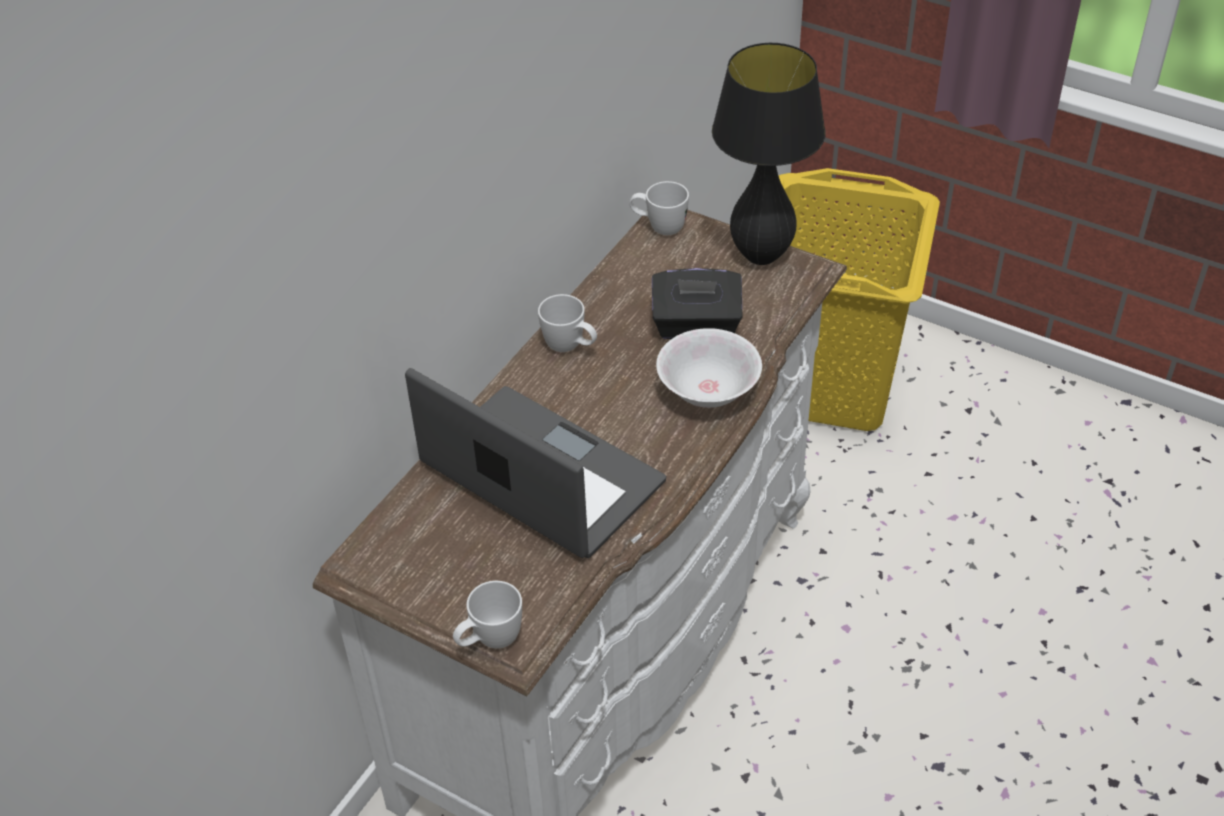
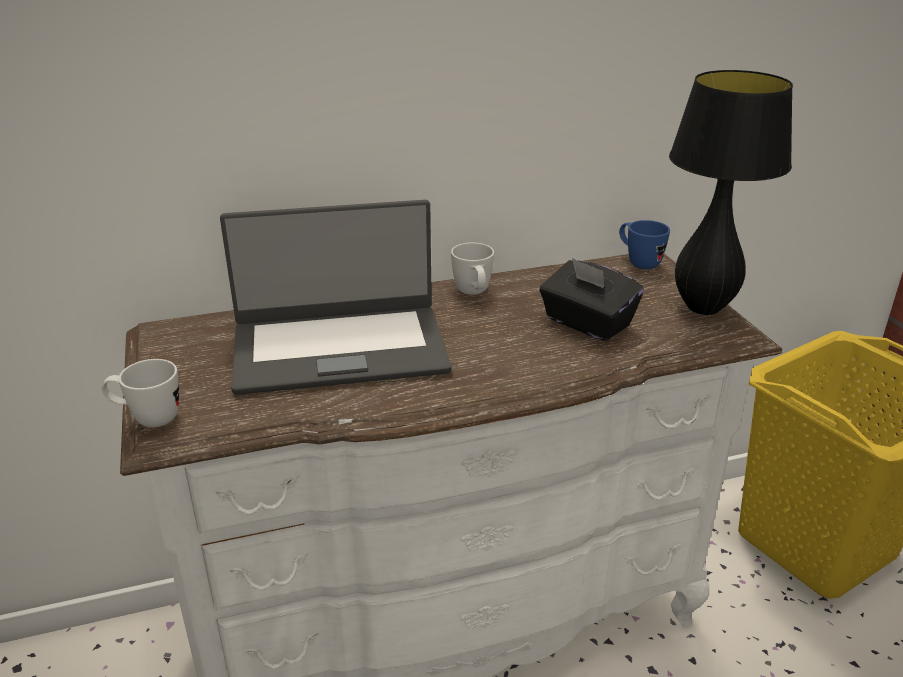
camera: 40 degrees right, 15 degrees down
(540, 476) = (339, 348): laptop -> laptop turned 90 degrees clockwise
(659, 227) = (638, 262): white mug -> blue mug
(708, 392) = (538, 363): white bowl -> none

